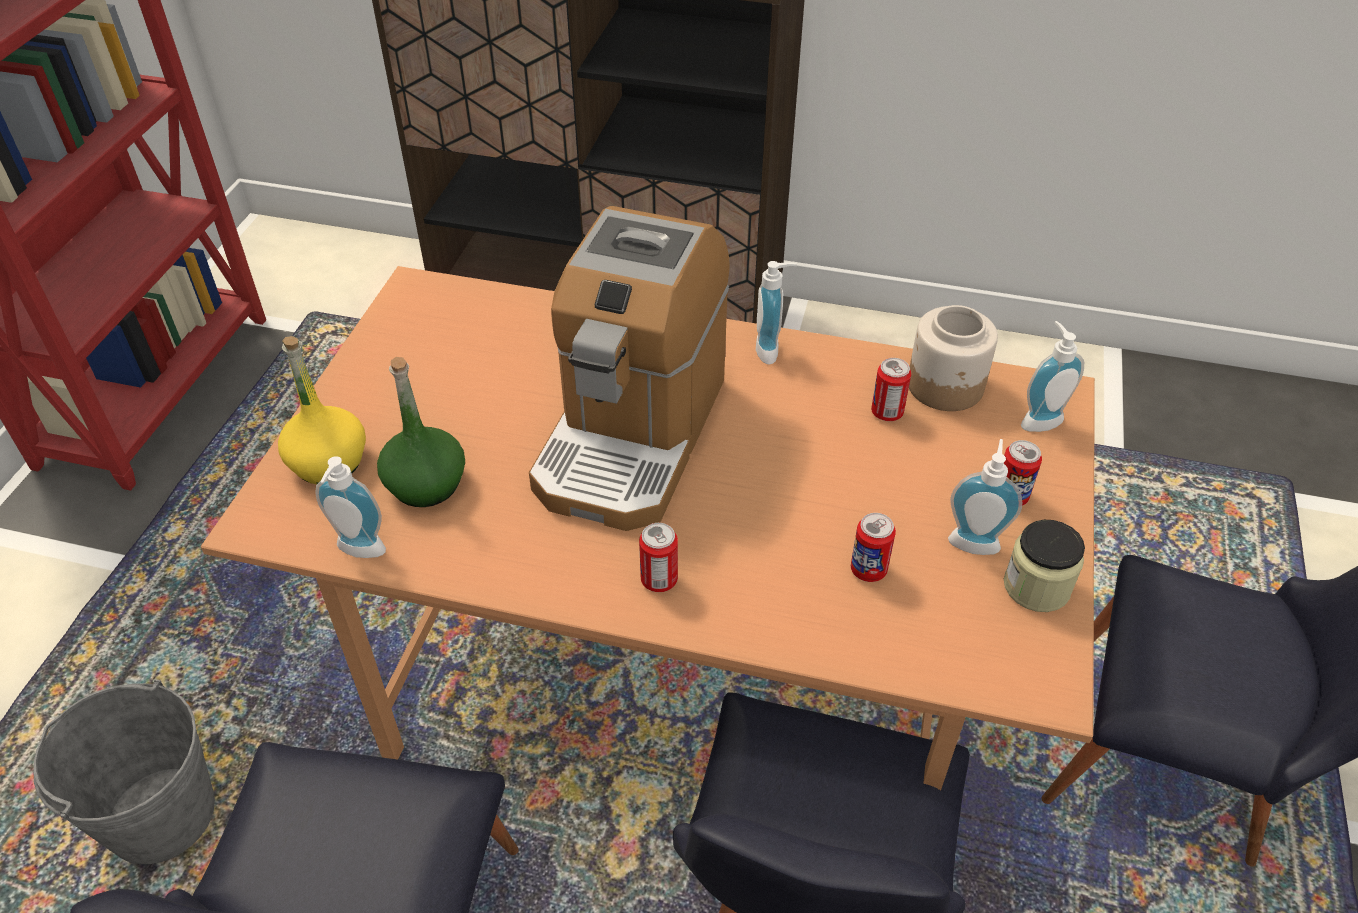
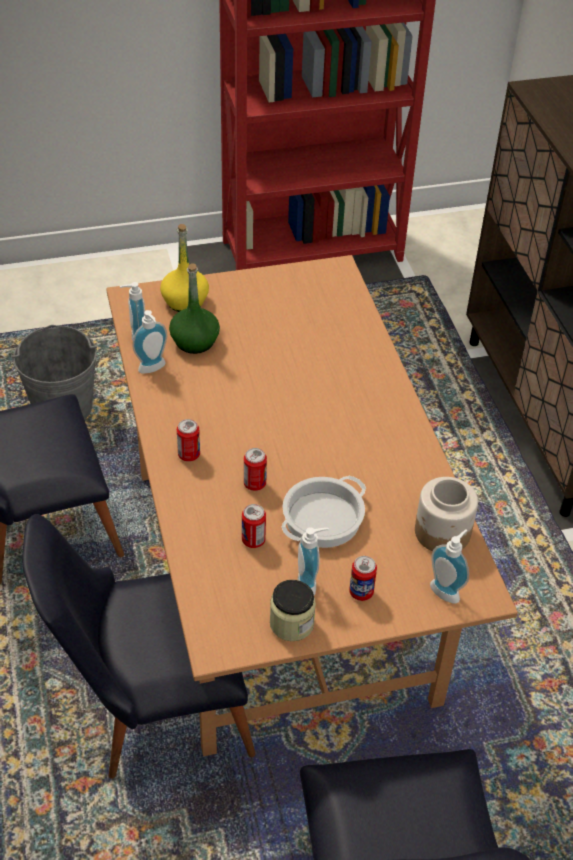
camera: 60 degrees right, 0 degrees up
(631, 434) = (287, 403): coffee machine -> none
(772, 350) = (408, 438): soap dispenser -> soap dispenser (153, 369)
(867, 483) = (323, 519): none -> cooking pot
(887, 412) = (393, 510): can -> can (254, 484)

